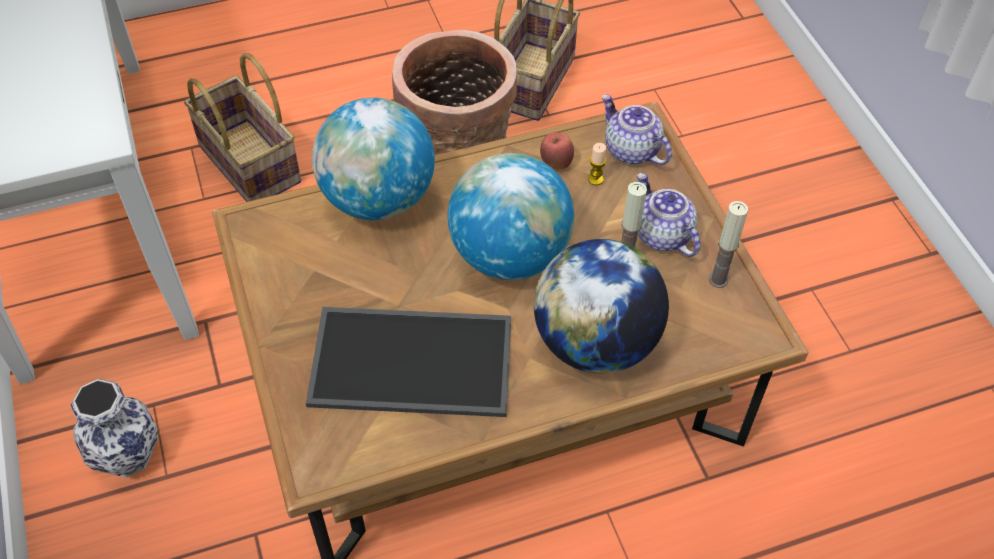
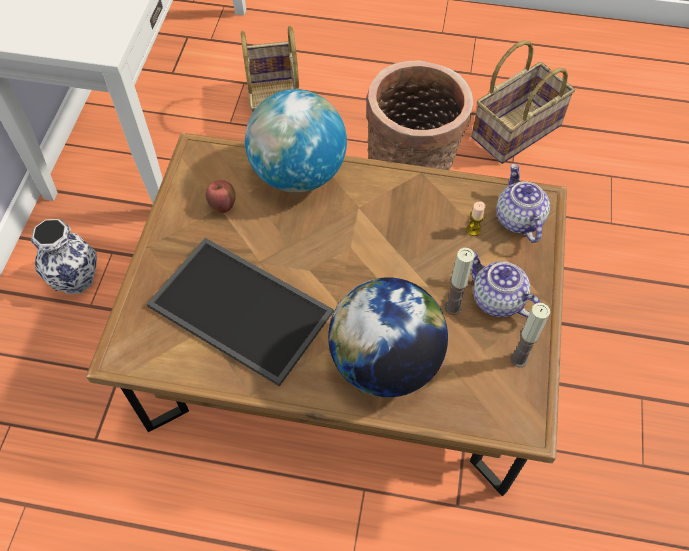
camera: 30 degrees right, 5 degrees up
(509, 255) = (365, 260): globe -> none
(556, 163) = (450, 203): apple -> apple (223, 206)
(661, 235) = (496, 299): teapot -> teapot turned 45 degrees counterclockwise

